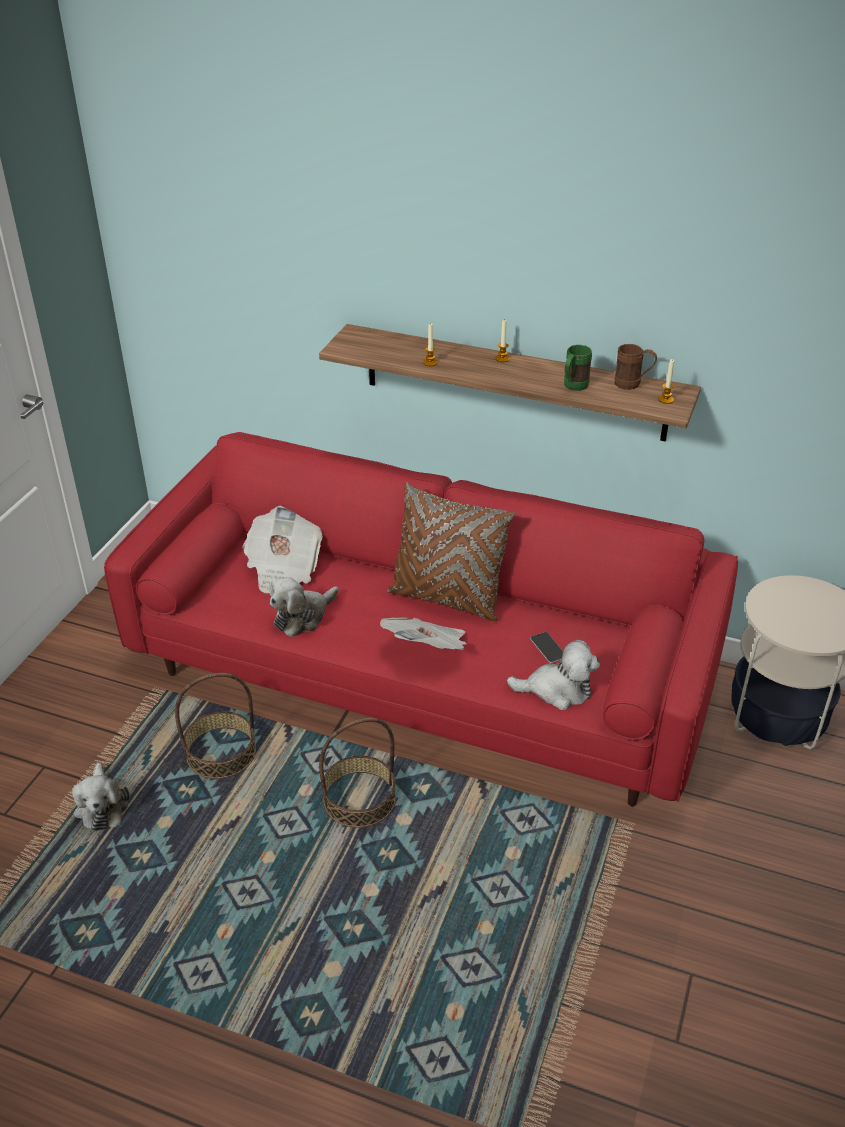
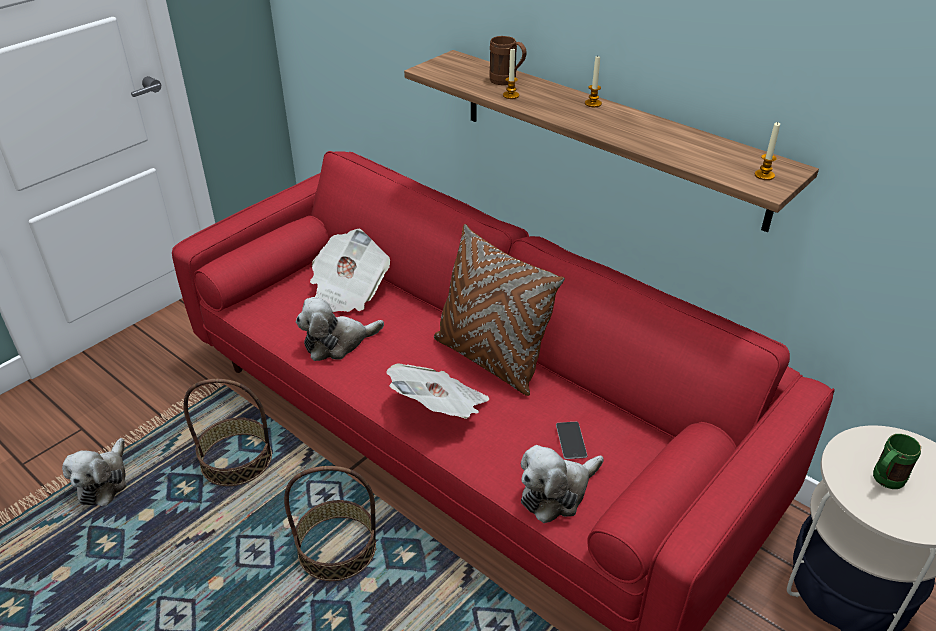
camera: 20 degrees right, 0 degrees up
(557, 690) = (557, 493): plush toy -> plush toy turned 120 degrees clockwise
(573, 387) = (655, 144): green mug -> green mug (884, 481)
(633, 385) = (731, 153): brown mug -> brown mug (507, 82)

